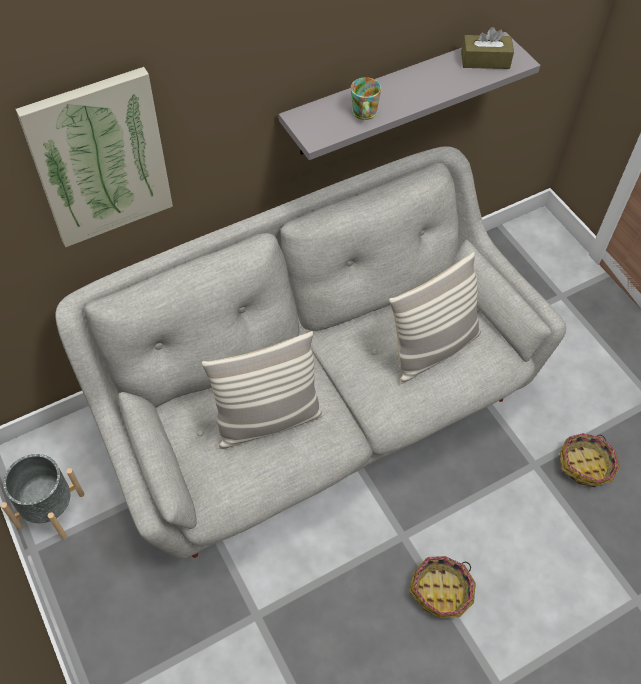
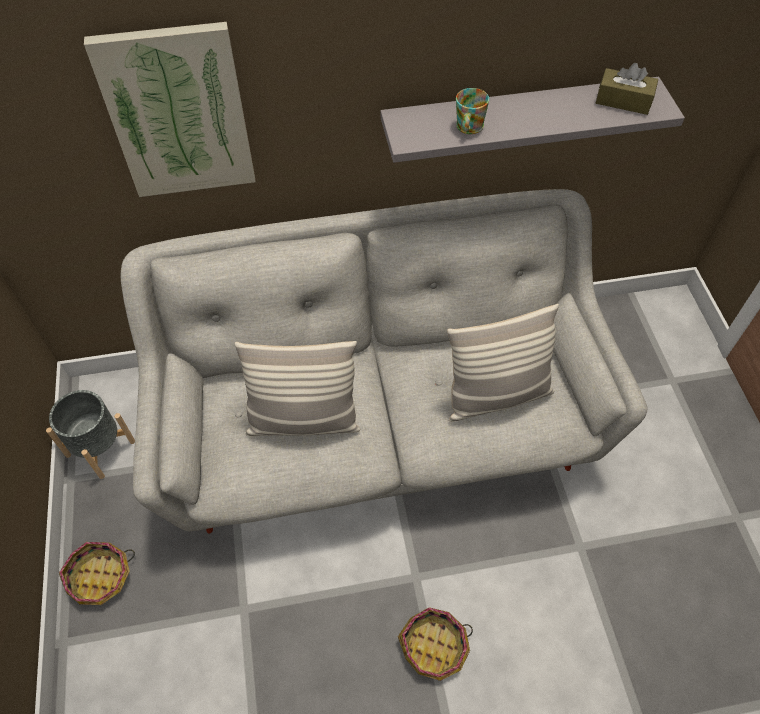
camera: 20 degrees right, 0 degrees up
(586, 465) = (637, 564): basket -> basket (100, 577)

